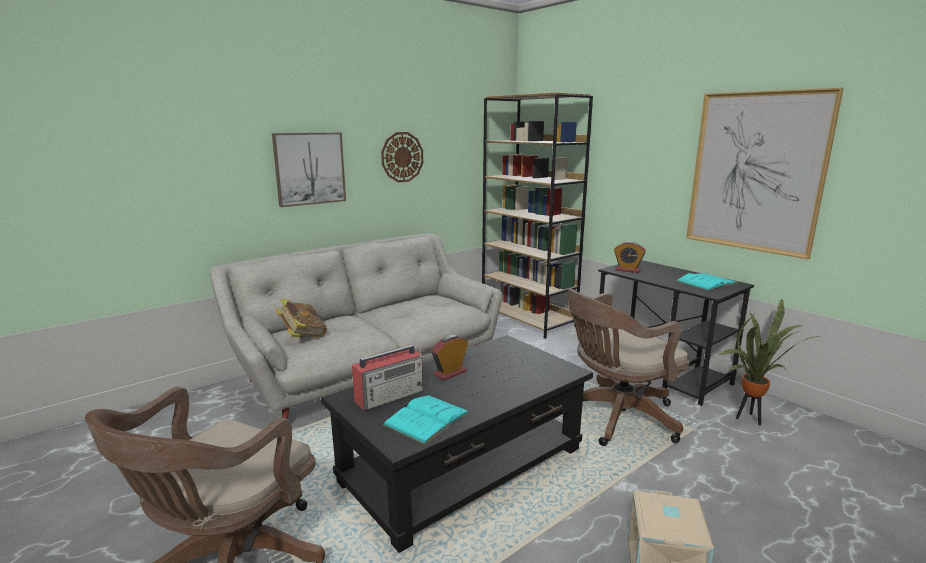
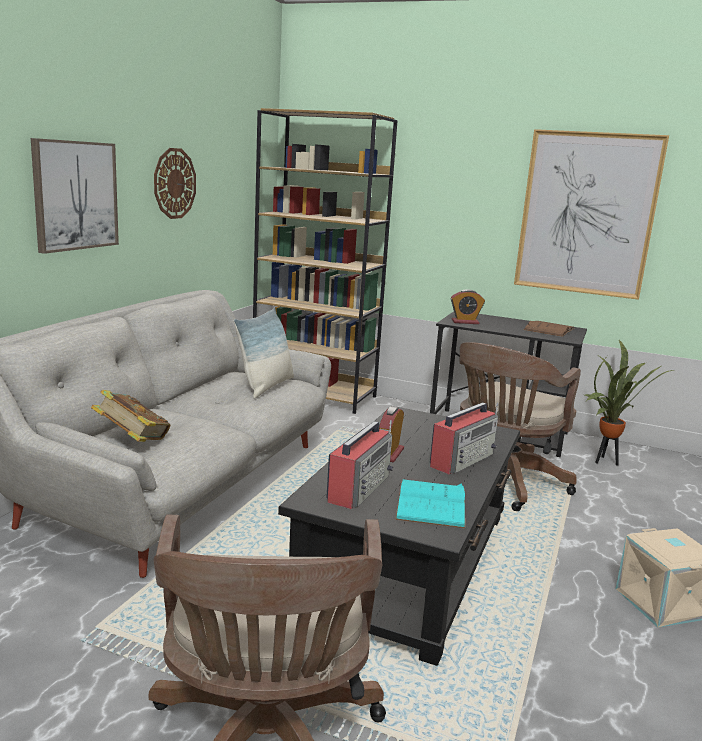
camera: 30 degrees left, 0 degrees up
(438, 308) = (266, 386): none -> pillow
(502, 389) = (462, 460): none -> radio
(706, 282) = (549, 329): turquoise book -> brown book

